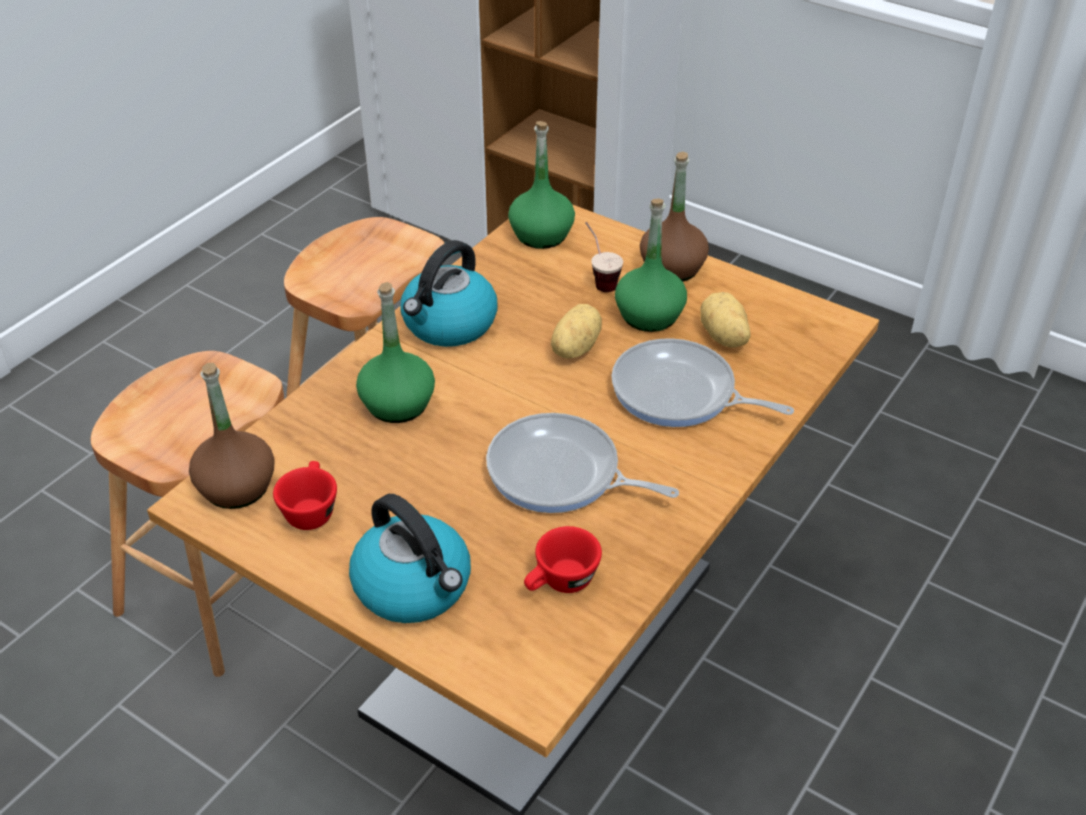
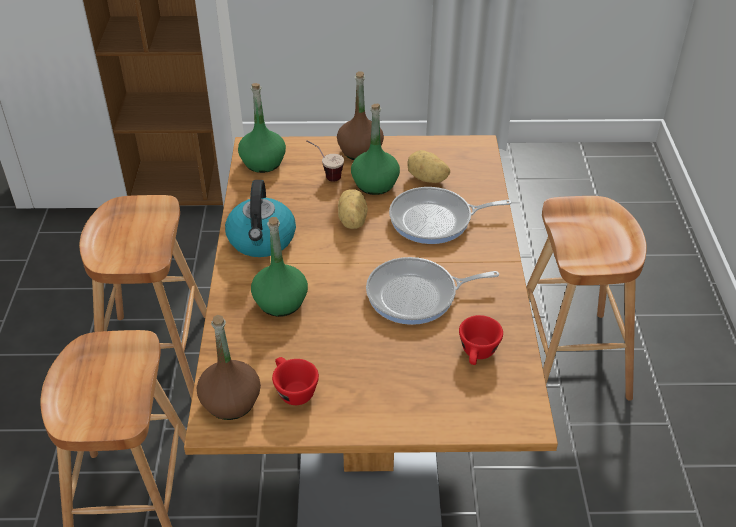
camera: 35 degrees left, 0 degrees up
(414, 586) = (401, 400): kettle -> none
(886, 700) = (569, 357): none -> brown stool

